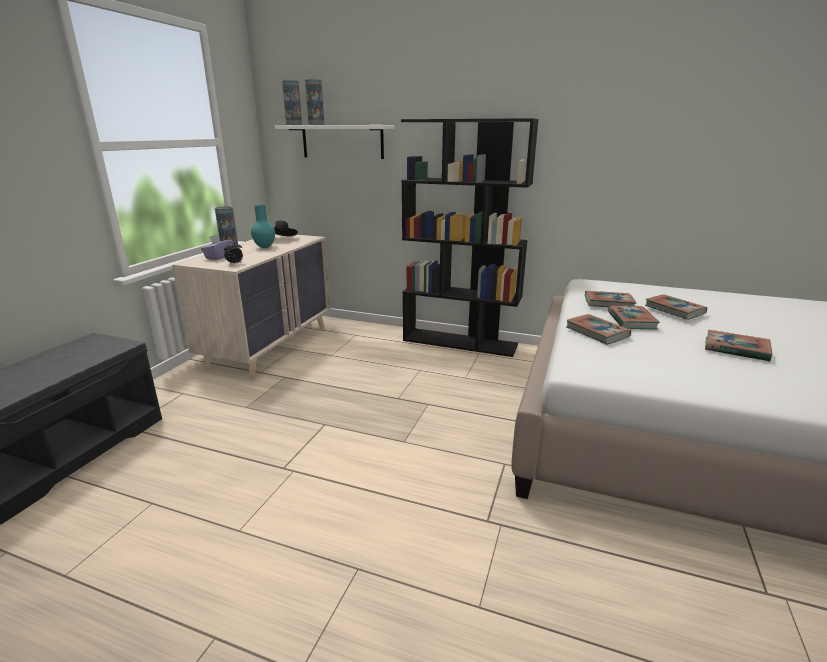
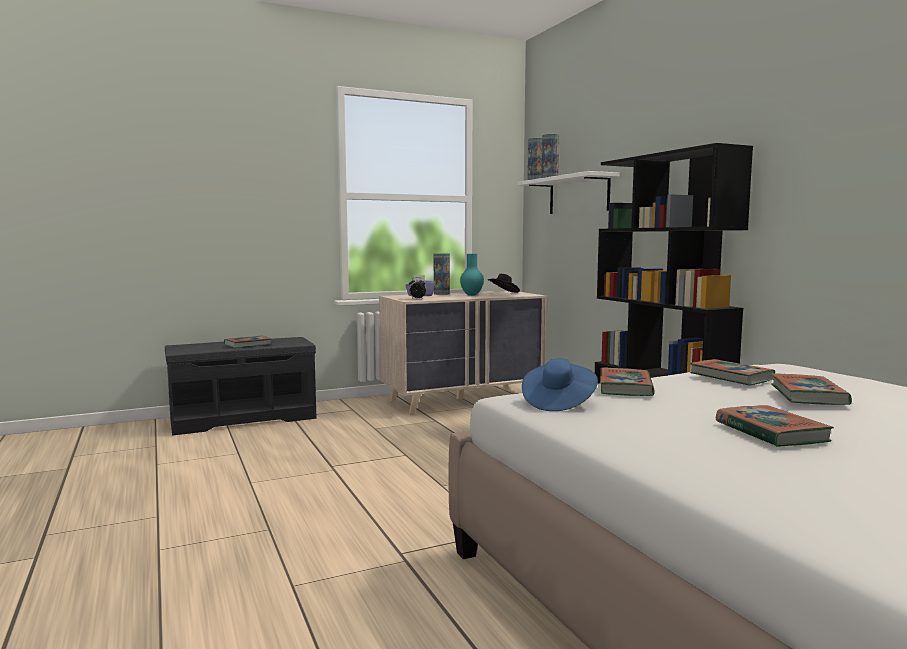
camera: 45 degrees right, 15 degrees down
(612, 364) = (558, 403): none -> blue hat
(631, 321) = (709, 391): book -> book (248, 345)

